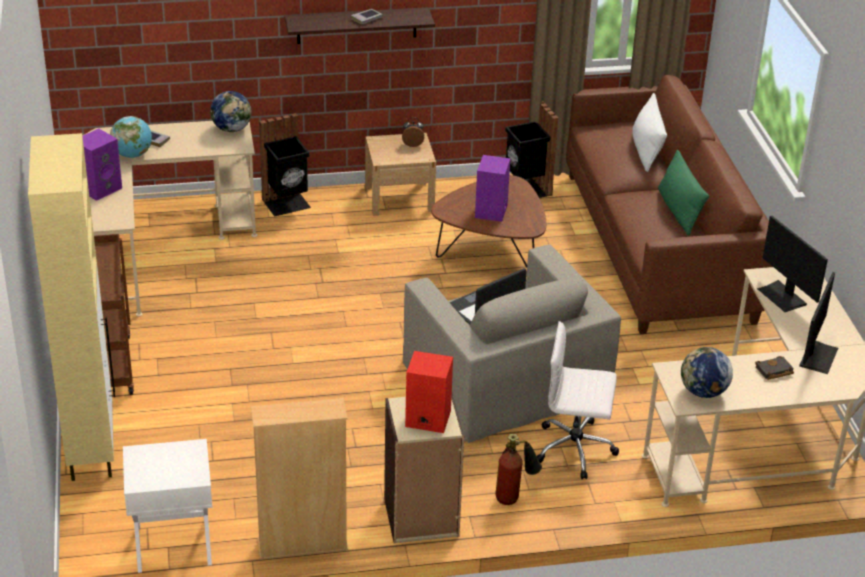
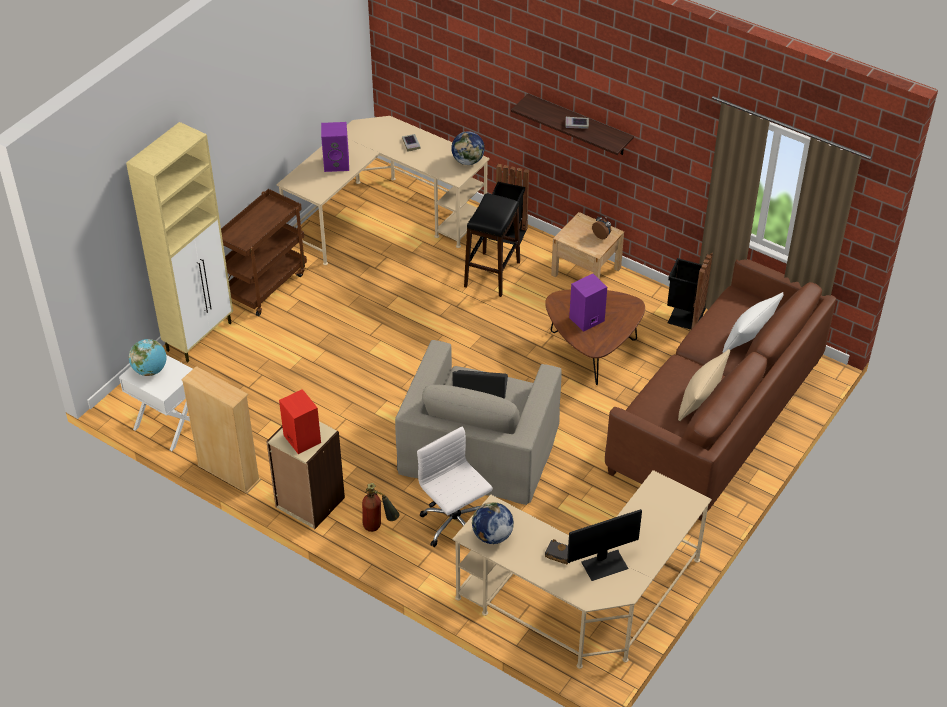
camera: 45 degrees right, 10 degrees up
(132, 155) = (385, 148): globe -> globe (150, 370)
(319, 241) = (492, 274): none -> black stool
(678, 211) = (701, 398): green pillow -> beige pillow
(782, 296) = (648, 507): monitor -> none

